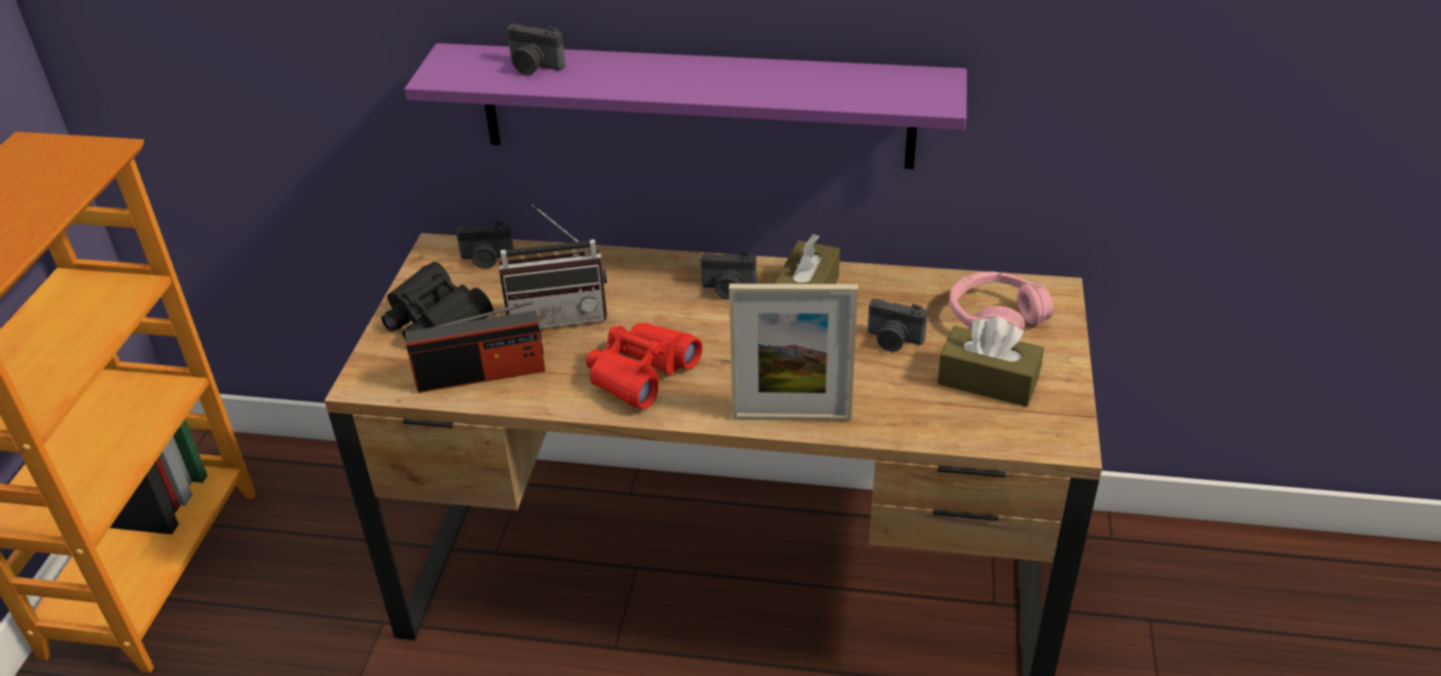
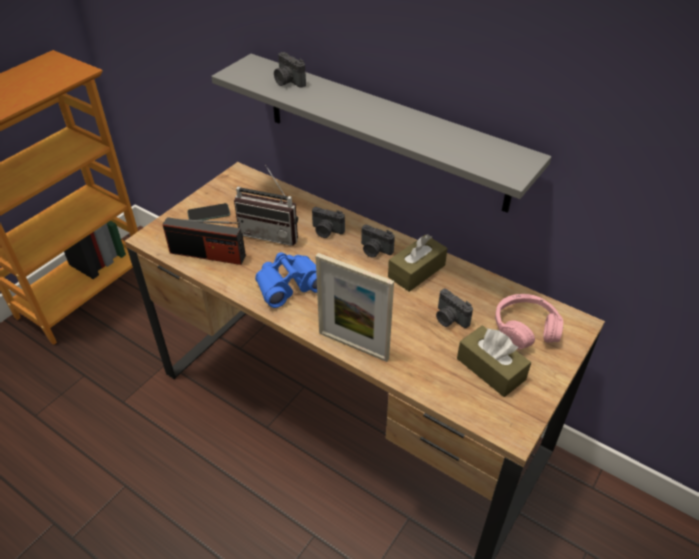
camera: 25 degrees right, 5 degrees up
(435, 318) = (209, 213): black binoculars -> phone
(486, 259) = (258, 187): camera -> camera (326, 231)
(640, 373) = (289, 285): red binoculars -> blue binoculars
(696, 106) = (383, 131): purple shelf -> grey shelf

